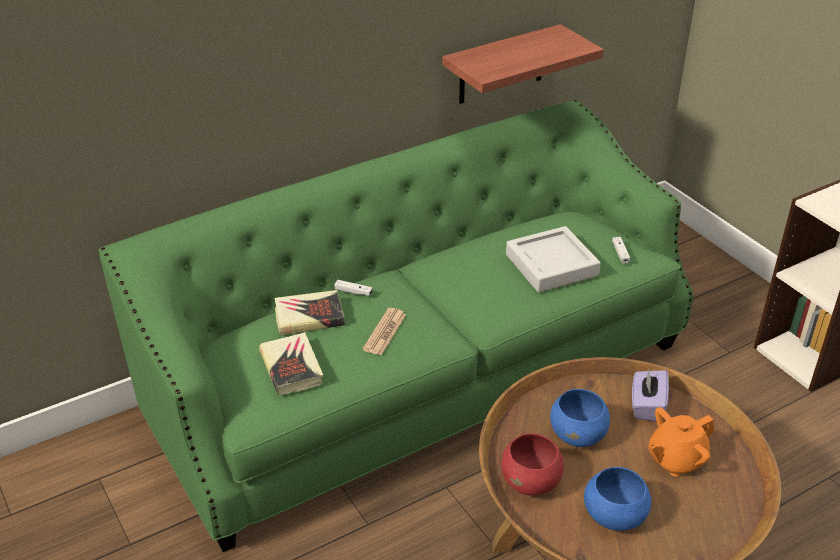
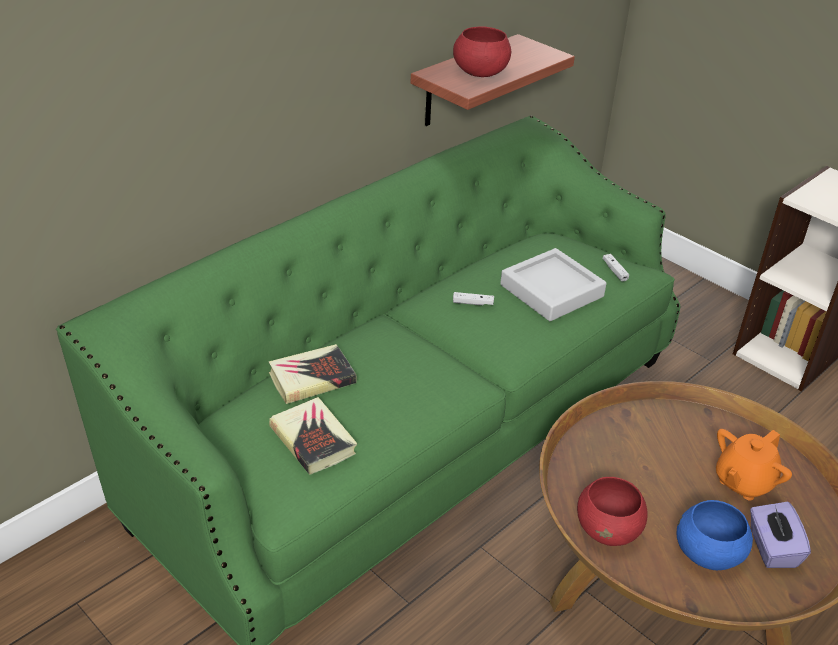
camera: 15 degrees left, 0 degrees up
(353, 292) = (351, 344): white game controller -> white game controller (473, 303)
(384, 332) = (403, 385): newspaper -> none
(505, 60) = (480, 73): none -> red bowl
(578, 435) = (636, 470): blue bowl -> none
(647, 406) = (692, 429): purple tissue box -> purple tissue box (771, 548)

